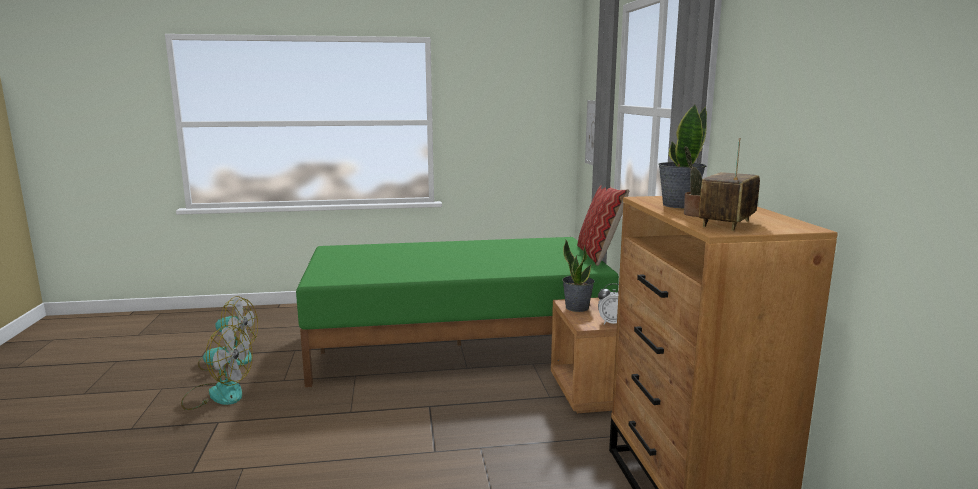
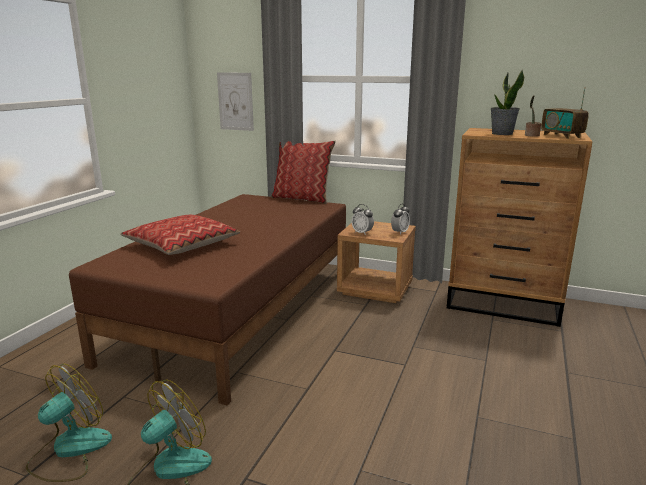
camera: 60 degrees left, 5 degrees up
(395, 254) = (181, 245): none -> pillow
(458, 345) = (240, 312): green bed -> brown bed
(577, 307) = (362, 233): potted plant -> alarm clock

